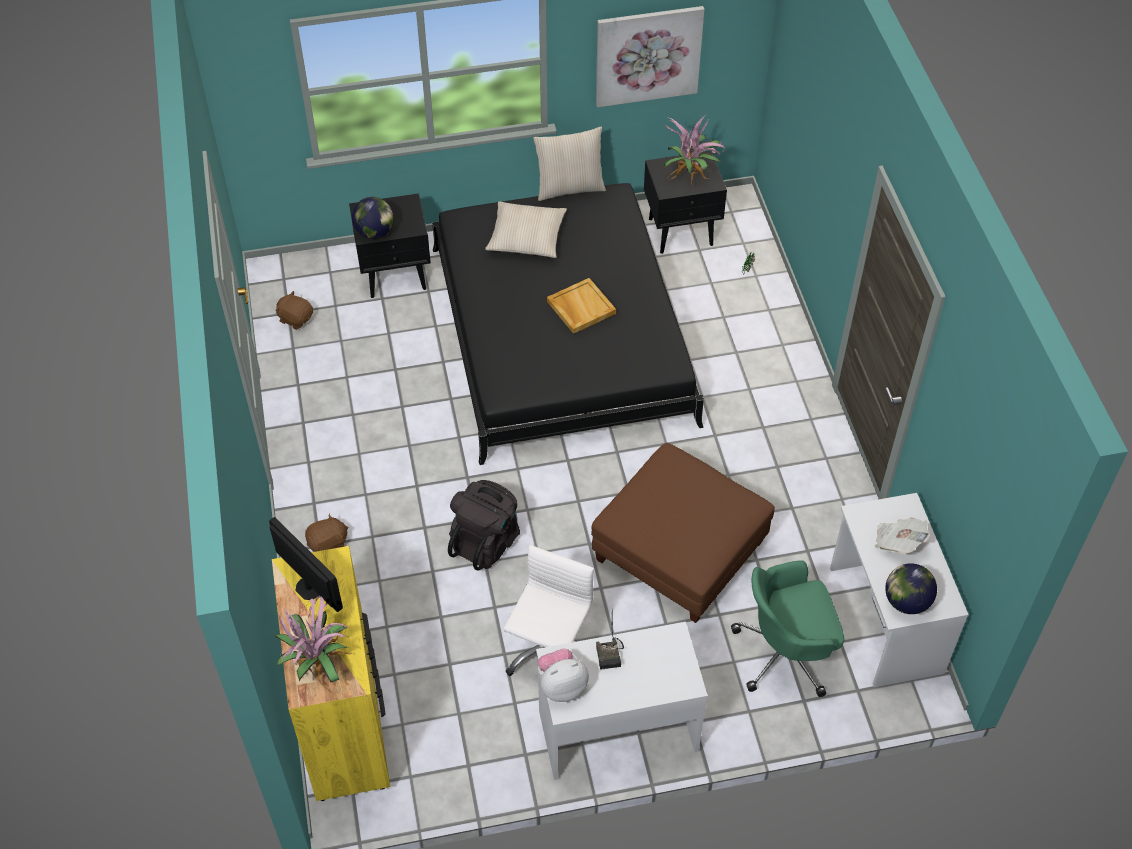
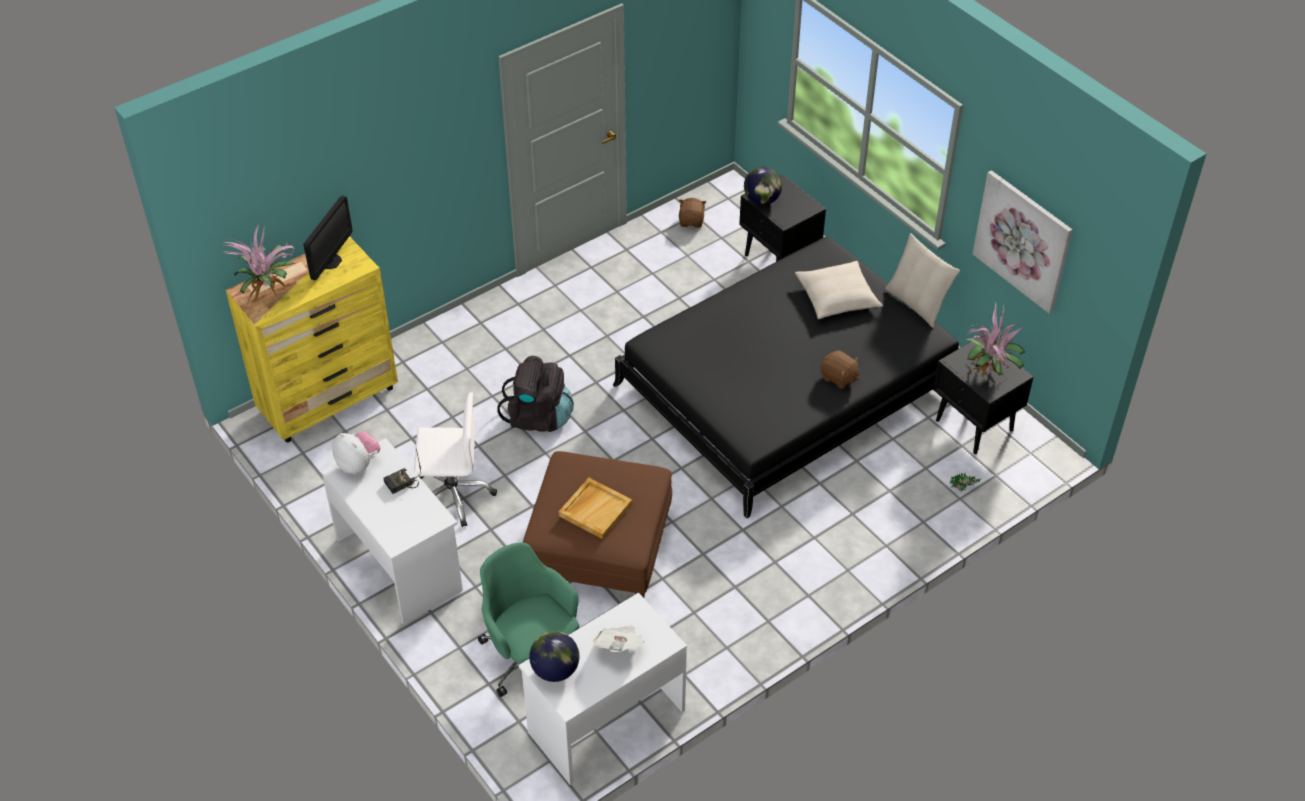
camera: 65 degrees right, 5 degrees down
(328, 544) = (484, 327): brown plush toy -> brown plush toy (839, 378)
(580, 307) = (778, 359): beige tray -> beige tray (595, 509)

